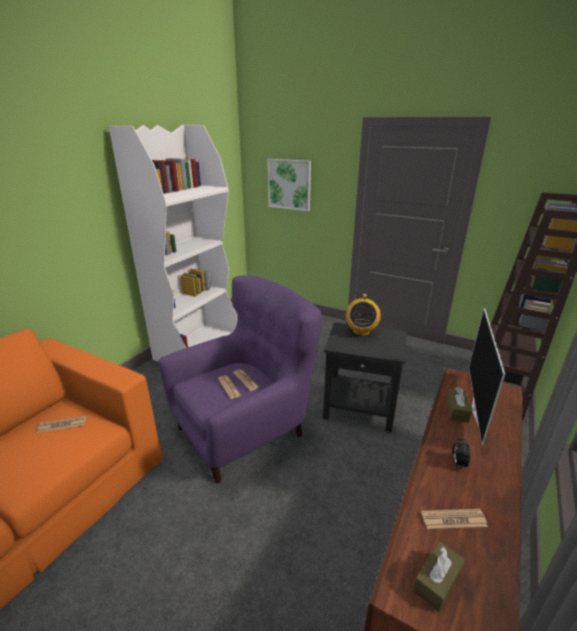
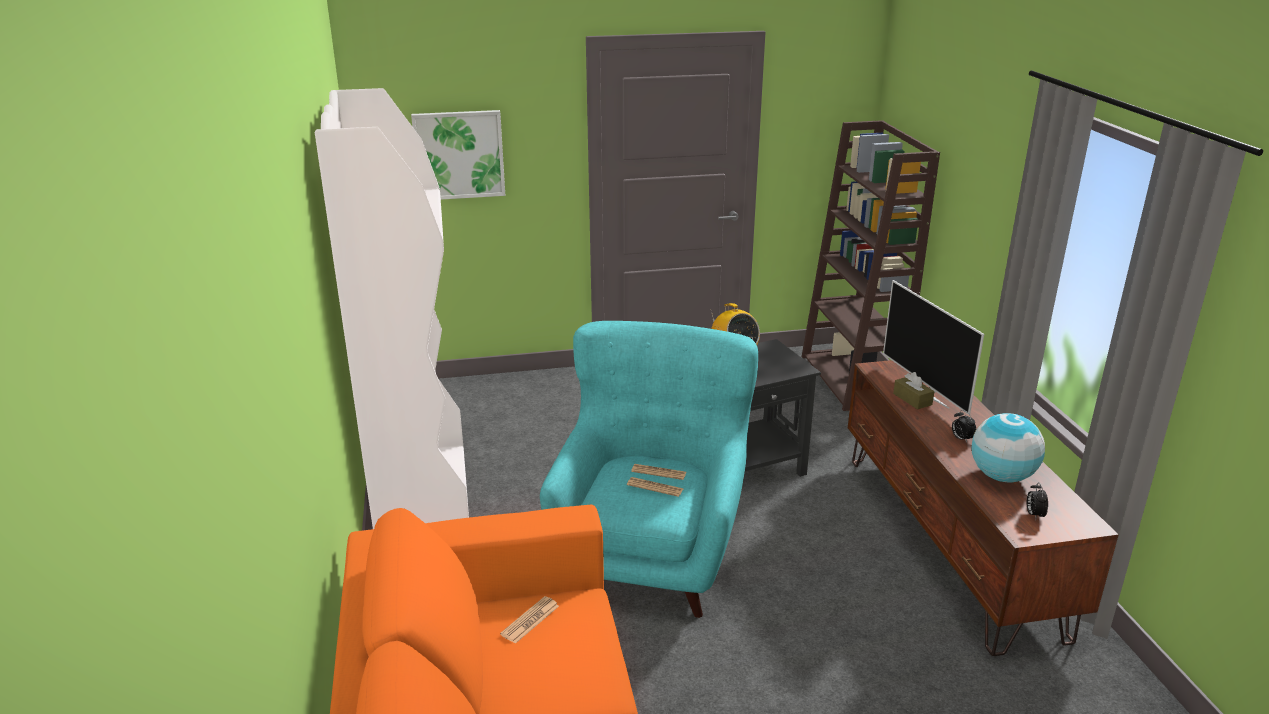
camera: 40 degrees left, 0 degrees up
(244, 429) = (651, 553): purple armchair -> turquoise armchair
(437, 581) = (1034, 514): brown tissue box -> alarm clock
(453, 519) = (1002, 476): newspaper -> globe

